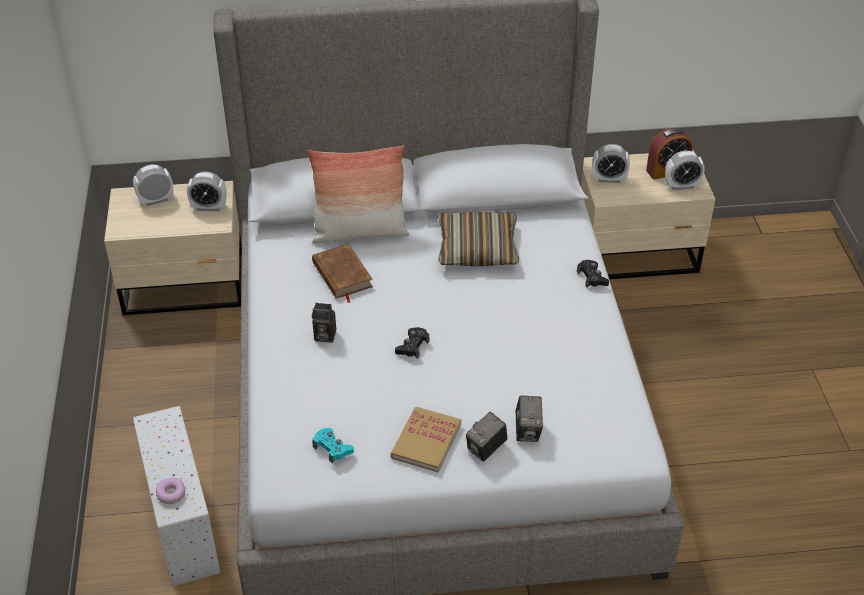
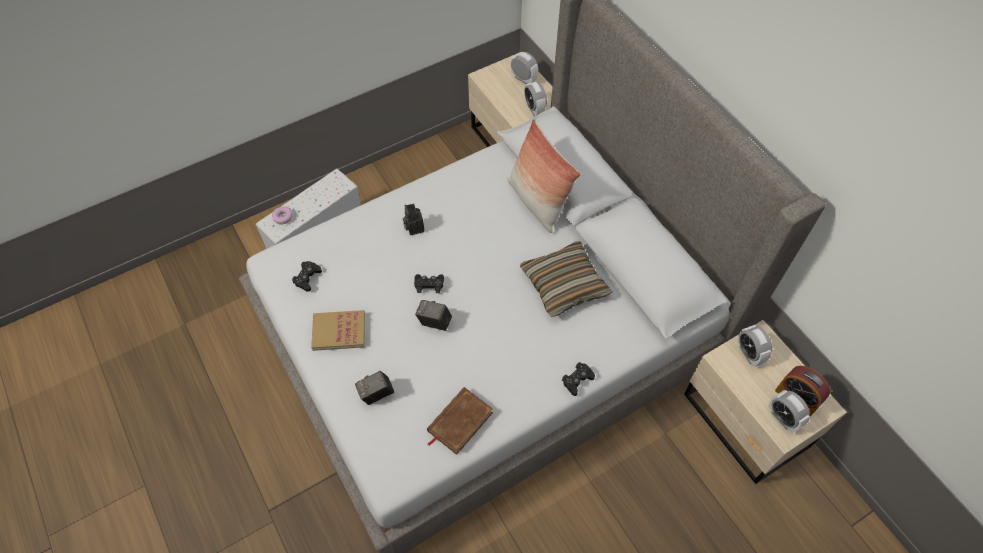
camera: 65 degrees right, 15 degrees up
(332, 448) = (307, 278): turquoise game controller -> black game controller
(342, 275) = (482, 211): brown book -> brown book (459, 422)
(486, 449) = (347, 373): camera -> camera (434, 322)

